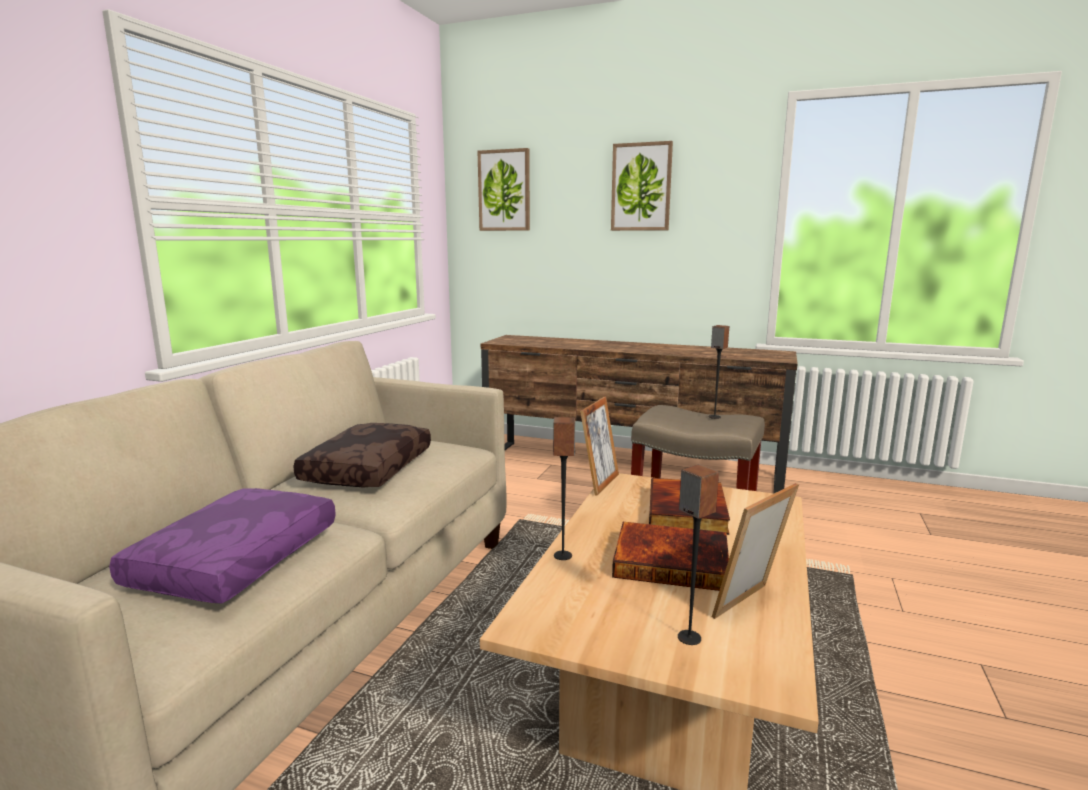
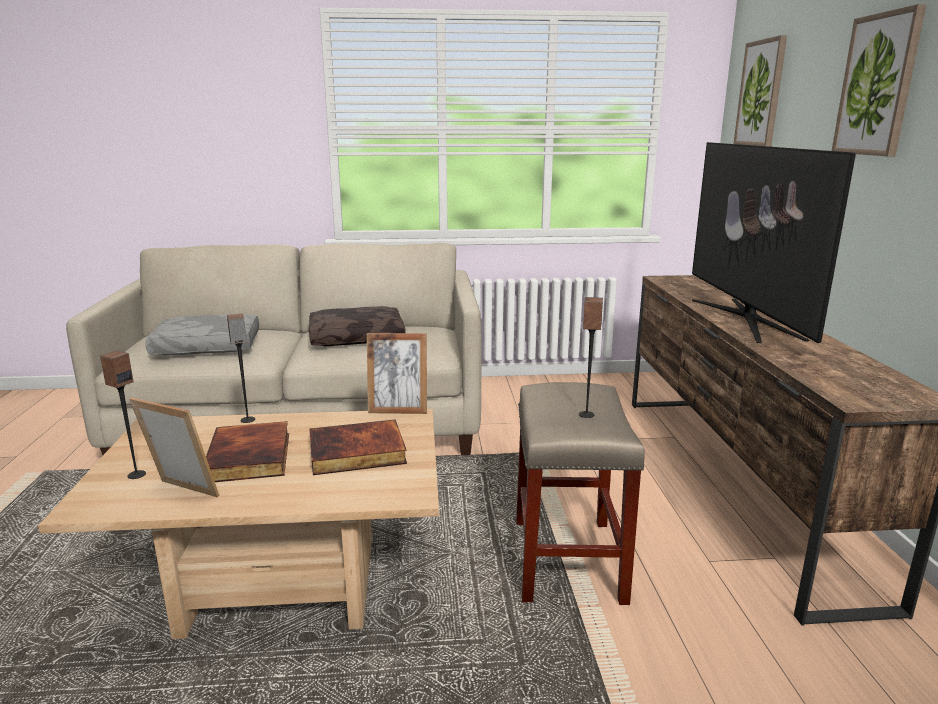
camera: 65 degrees right, 5 degrees up
(238, 561) = (206, 347): purple pillow -> grey pillow
(624, 347) = (745, 319): none -> television

